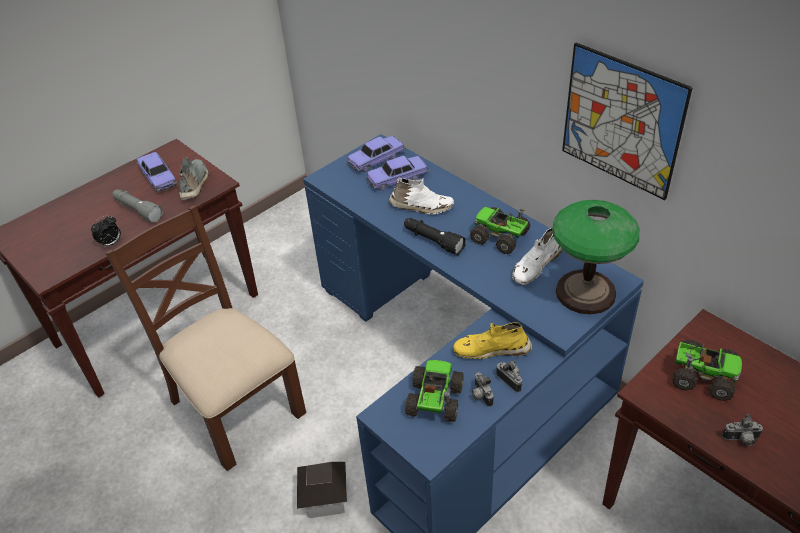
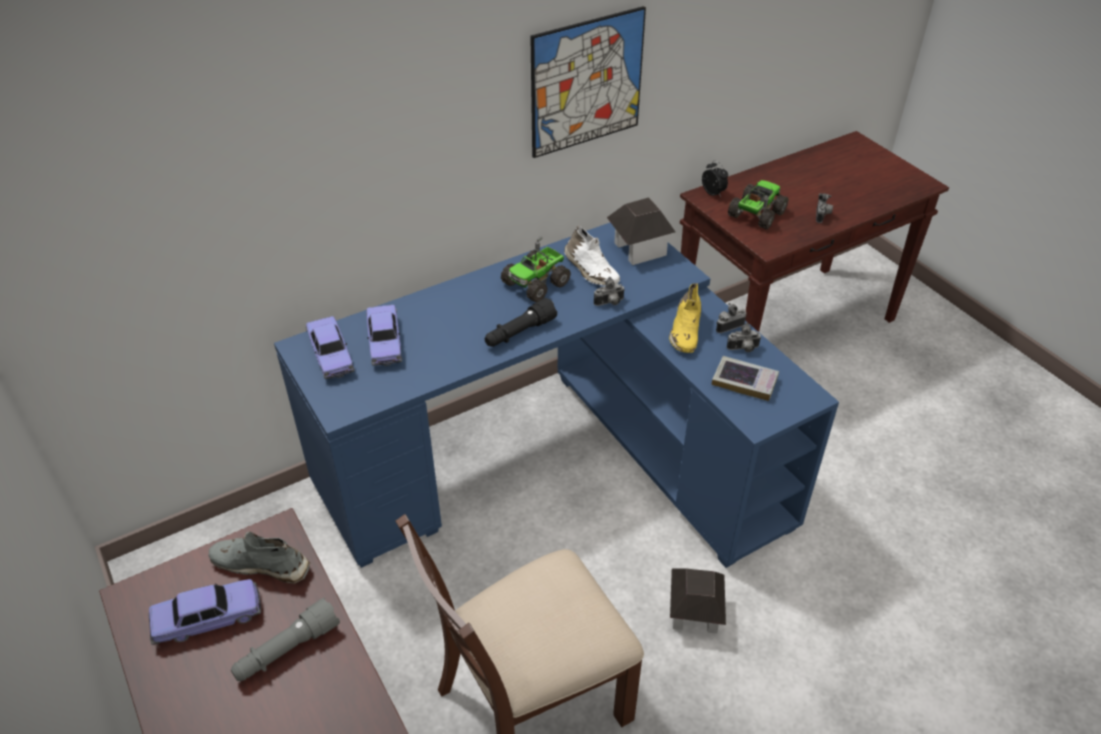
camera: 80 degrees left, 0 degrees up
(111, 243) = (360, 689): alarm clock -> alarm clock (713, 193)
(421, 207) = (453, 331): white shoe -> none
(434, 401) = (744, 381): toy truck -> book
(493, 286) = (610, 303): none -> camera
(585, 292) = (639, 249): table lamp -> toy house

